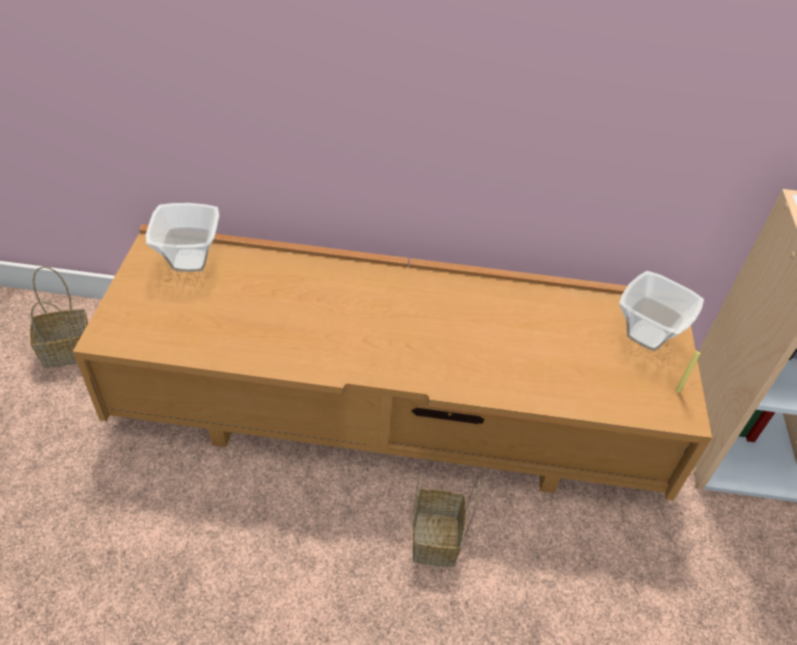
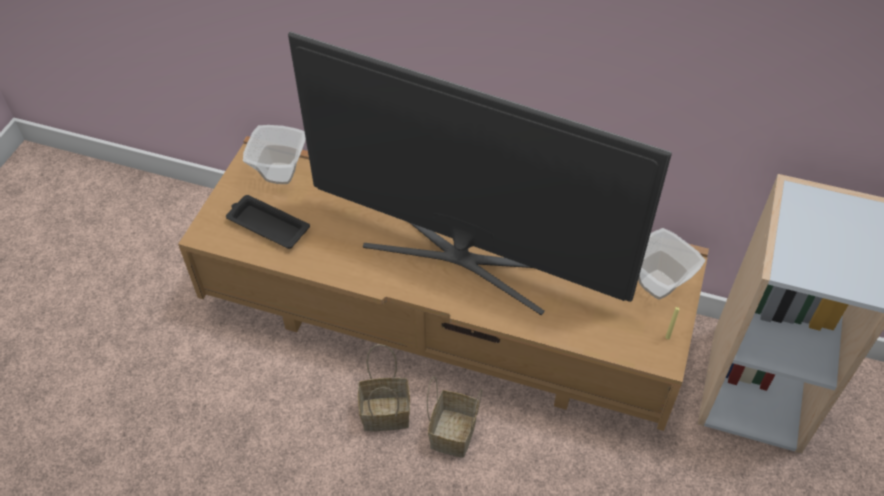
camera: 15 degrees right, 5 degrees up
(69, 350) = (183, 232): basket -> basket (387, 412)
(184, 318) = (267, 225): none -> black tray
(426, 328) = (464, 256): none -> television

